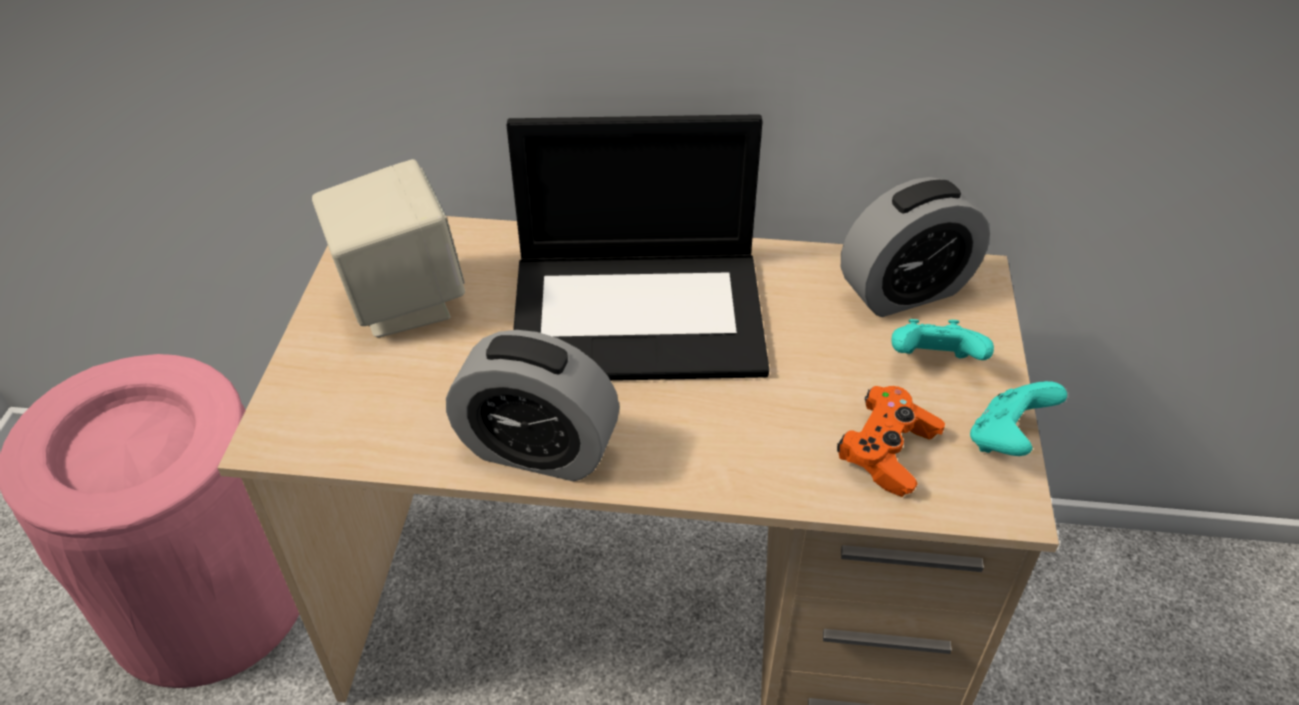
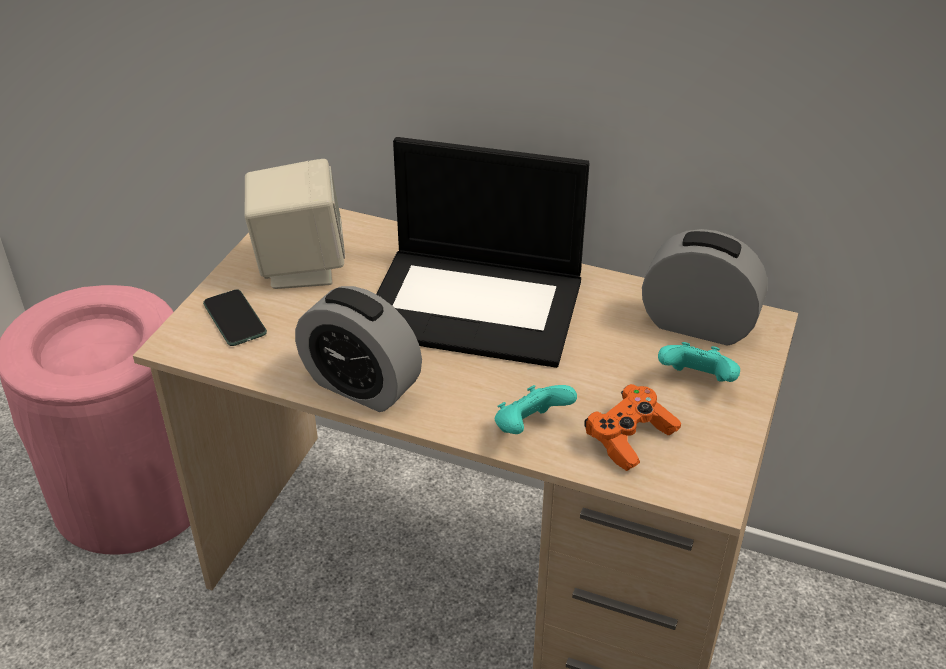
camera: 15 degrees right, 5 degrees down
(340, 389) = (234, 319): none -> phone
(905, 291) = (698, 324): alarm clock -> alarm clock turned 150 degrees counterclockwise
(1007, 439) = (732, 447): turquoise game controller -> turquoise game controller (530, 427)

